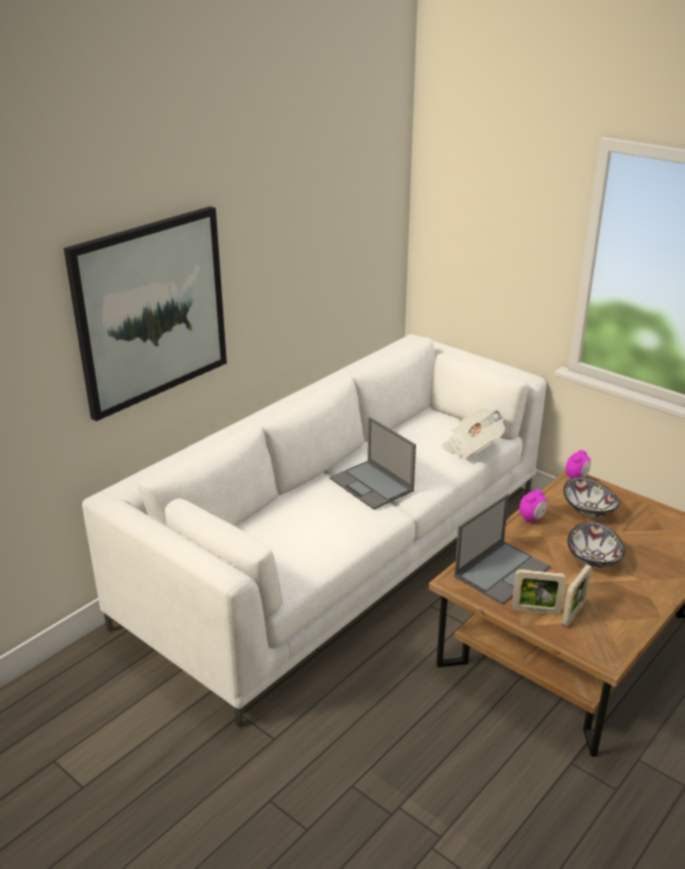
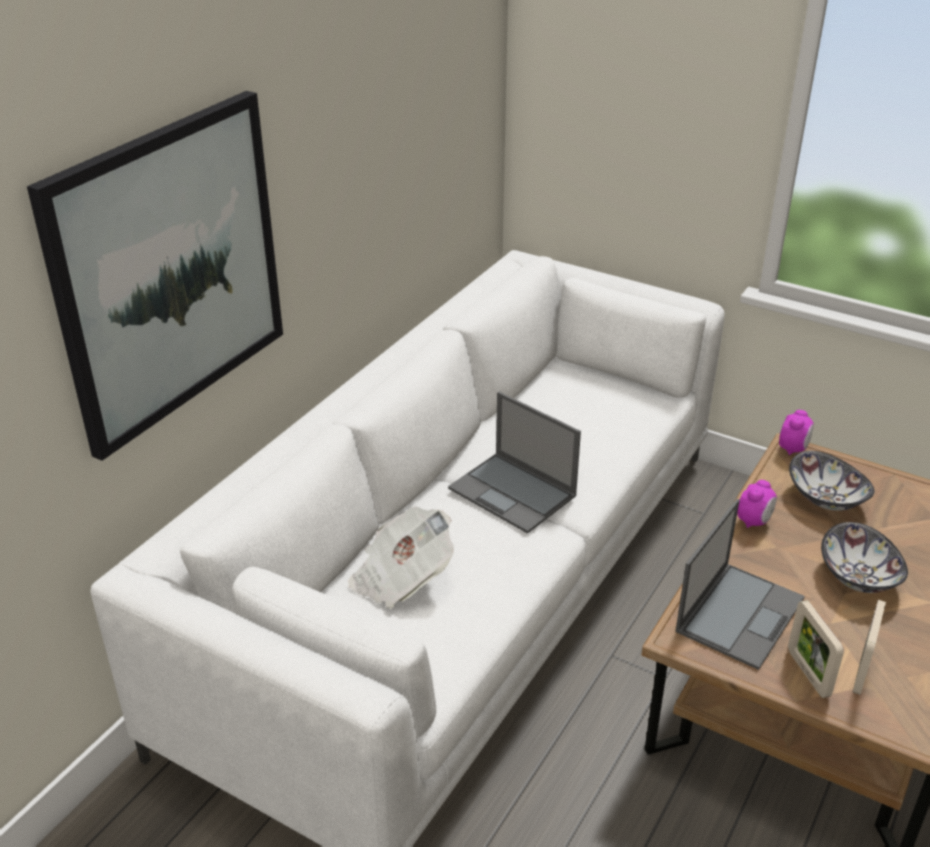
camera: 10 degrees left, 5 degrees up
(472, 447) = (636, 415): newspaper -> newspaper (401, 577)
(536, 610) = (808, 673): picture frame -> picture frame turned 75 degrees clockwise

